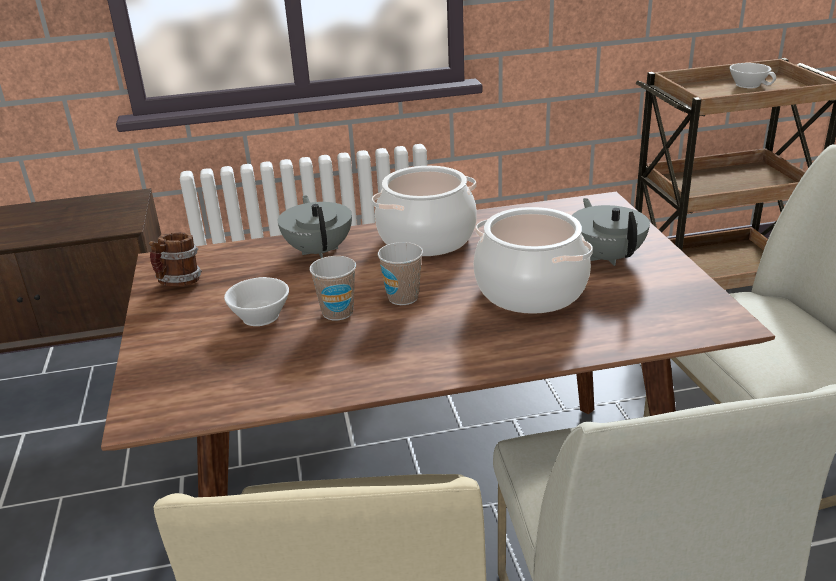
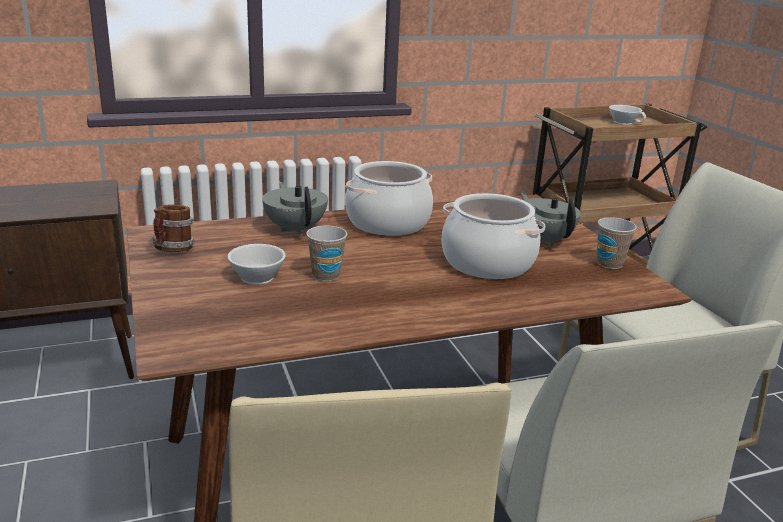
camera: 10 degrees left, 5 degrees down
(403, 298) = (380, 266): cup -> cup (609, 264)

